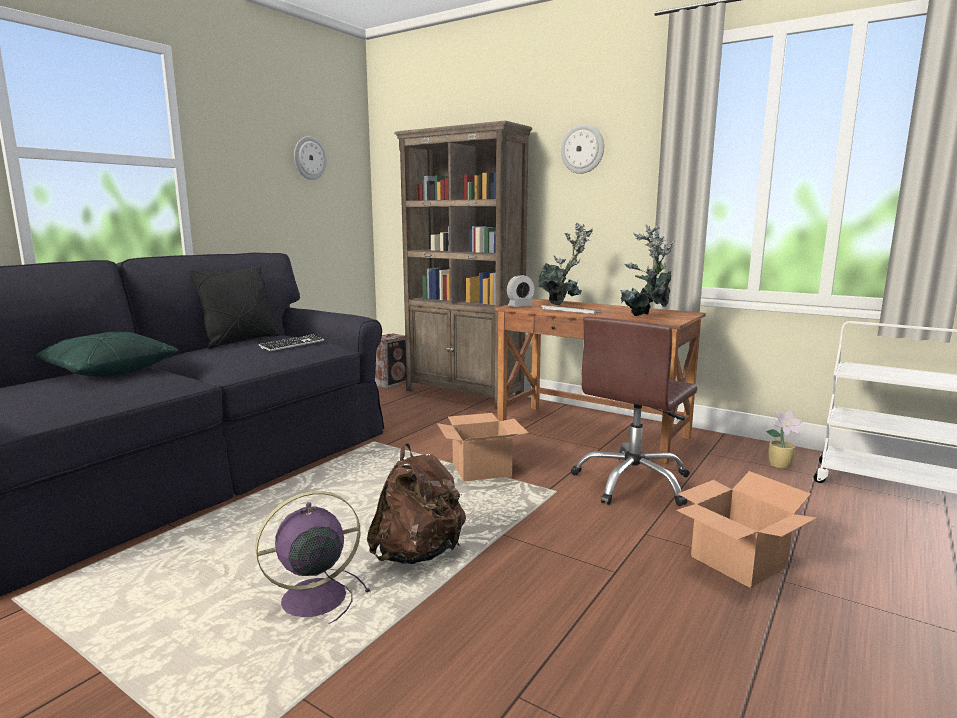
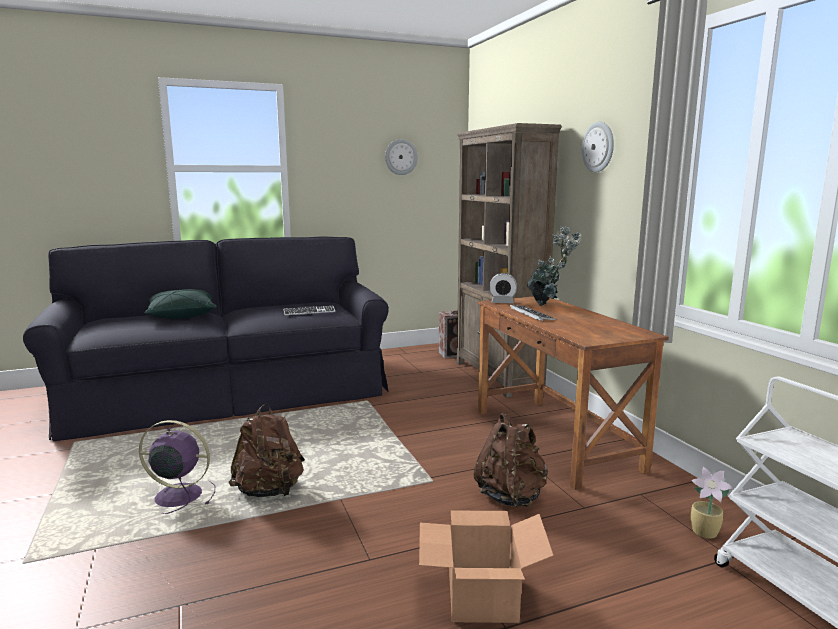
camera: 35 degrees right, 0 degrees up
(240, 341) = (292, 304): black pillow -> none
(480, 471) = (404, 445): cardboard box -> none
(633, 482) = (511, 496): brown office chair -> brown backpack
(646, 317) = (581, 332): potted plant -> none

